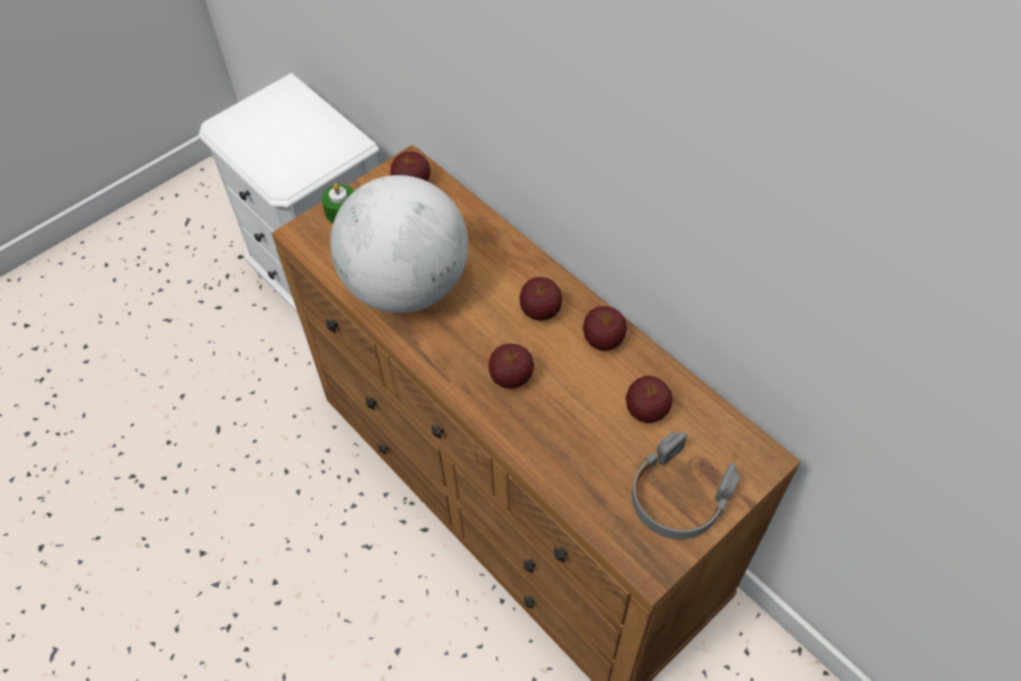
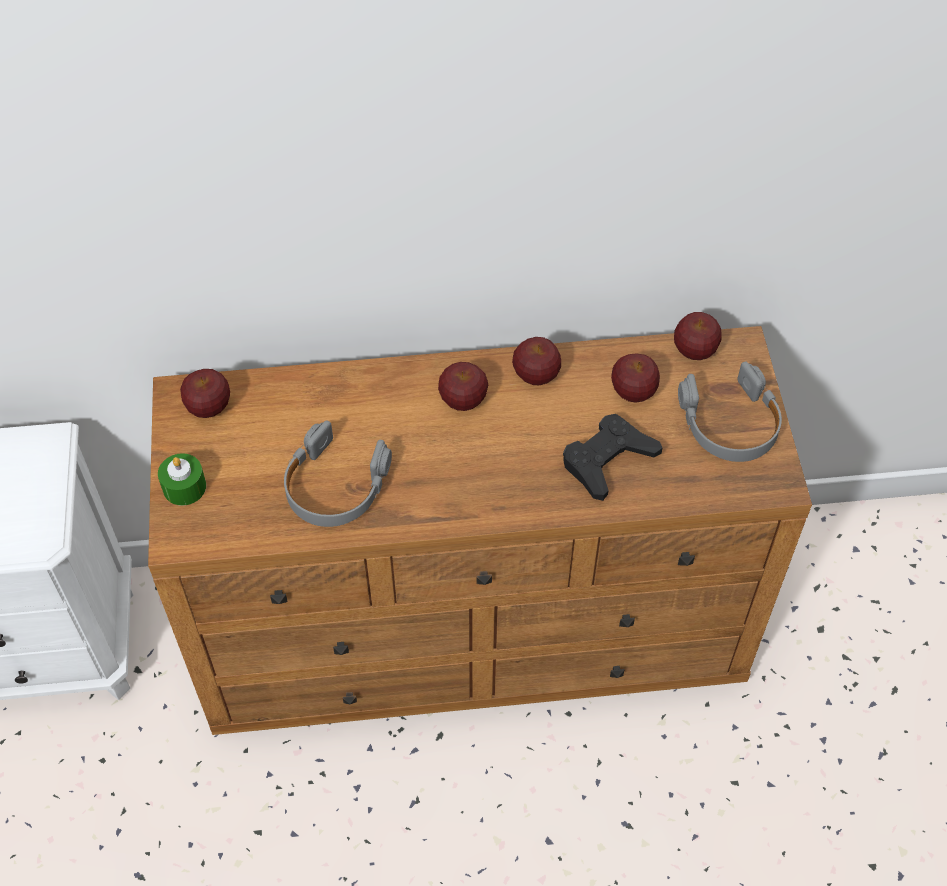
camera: 55 degrees left, 0 degrees up
(406, 286) = (335, 486): globe -> grey headphones
(511, 378) = (516, 466): apple -> apple (695, 350)
(567, 432) = (607, 460): none -> black game controller

